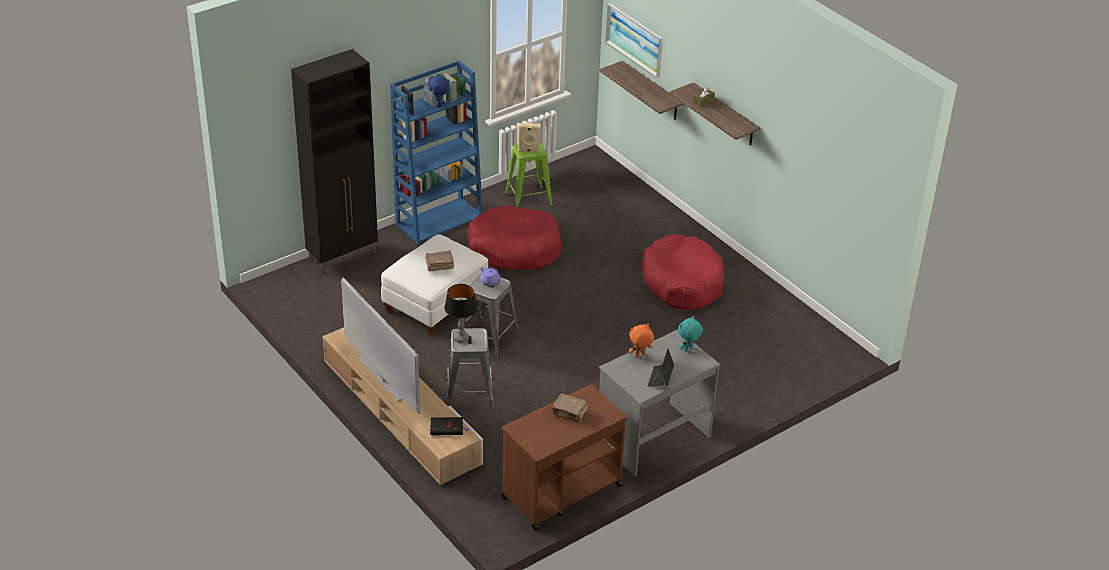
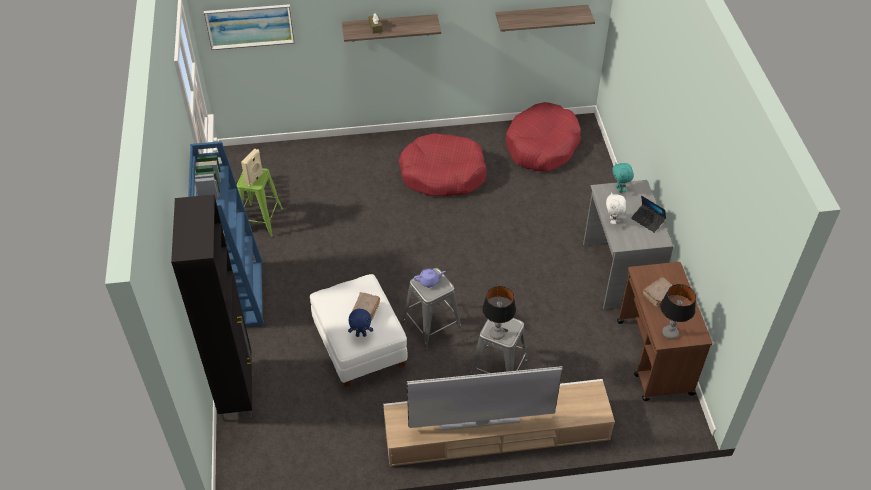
camera: 60 degrees left, 10 degrees up
(438, 105) = (219, 193): blue plush toy -> blue plush toy (361, 334)
(447, 428) = (576, 399): black book -> none
(514, 249) = (322, 258): red dog bed -> red dog bed (542, 146)
(527, 430) = (670, 333): none -> table lamp
(640, 355) = (613, 221): orange plush toy -> white plush toy
(651, 91) = (286, 59): shelf -> shelf (541, 18)

